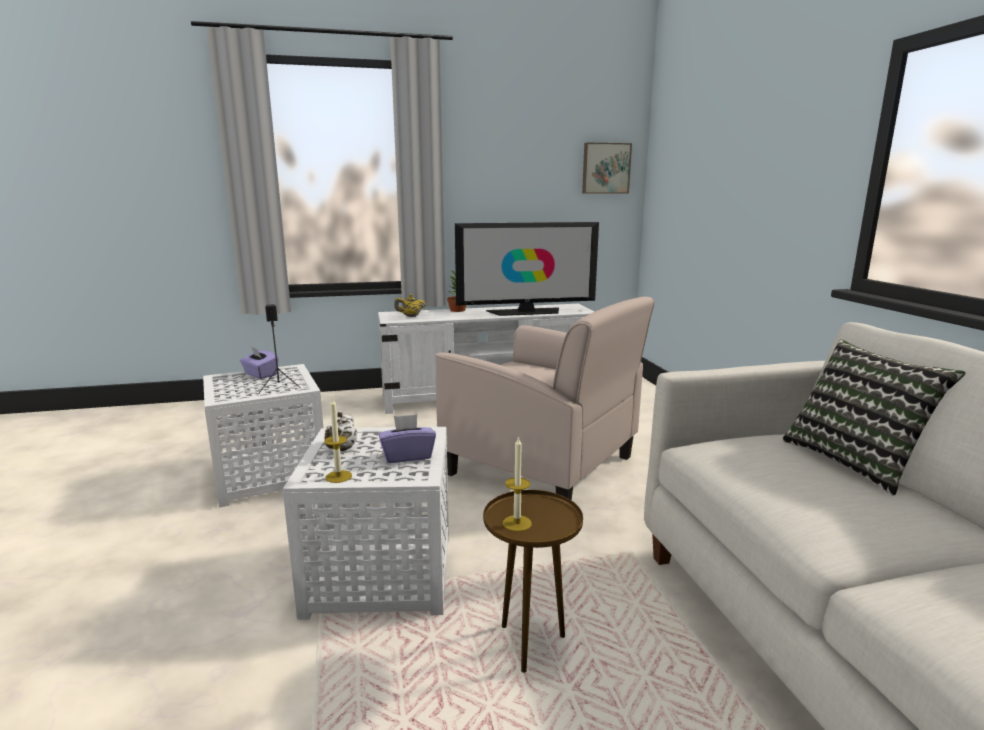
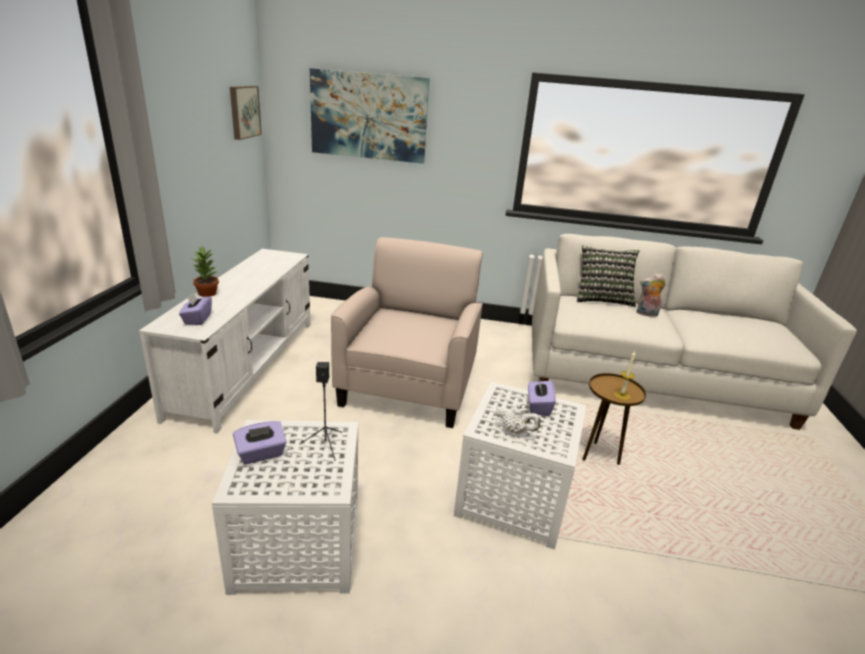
camera: 70 degrees left, 10 degrees up
(338, 476) = (563, 439): candle -> none
(410, 316) = (197, 319): yellow teapot -> purple tissue box
(526, 312) = (265, 272): television -> none
(543, 466) = (409, 386): beige armchair -> beige armchair turned 45 degrees counterclockwise
(712, 160) = (368, 116): none -> picture
(878, 509) = (646, 314): none -> plush toy

